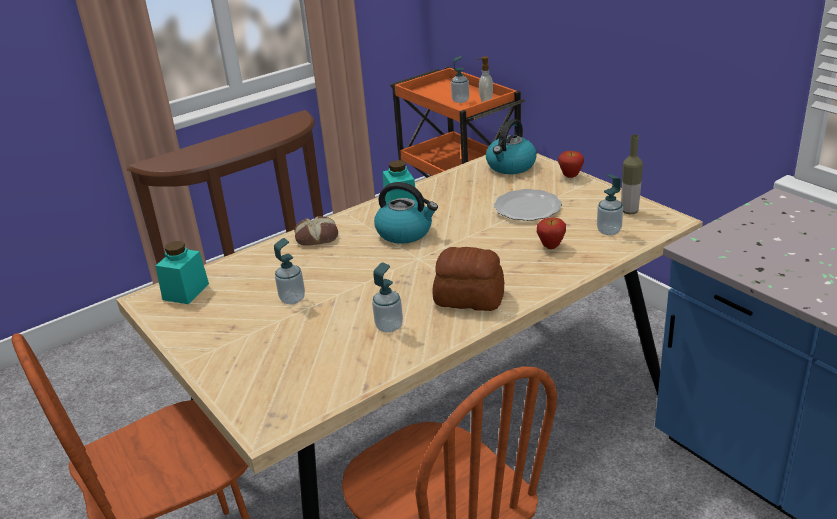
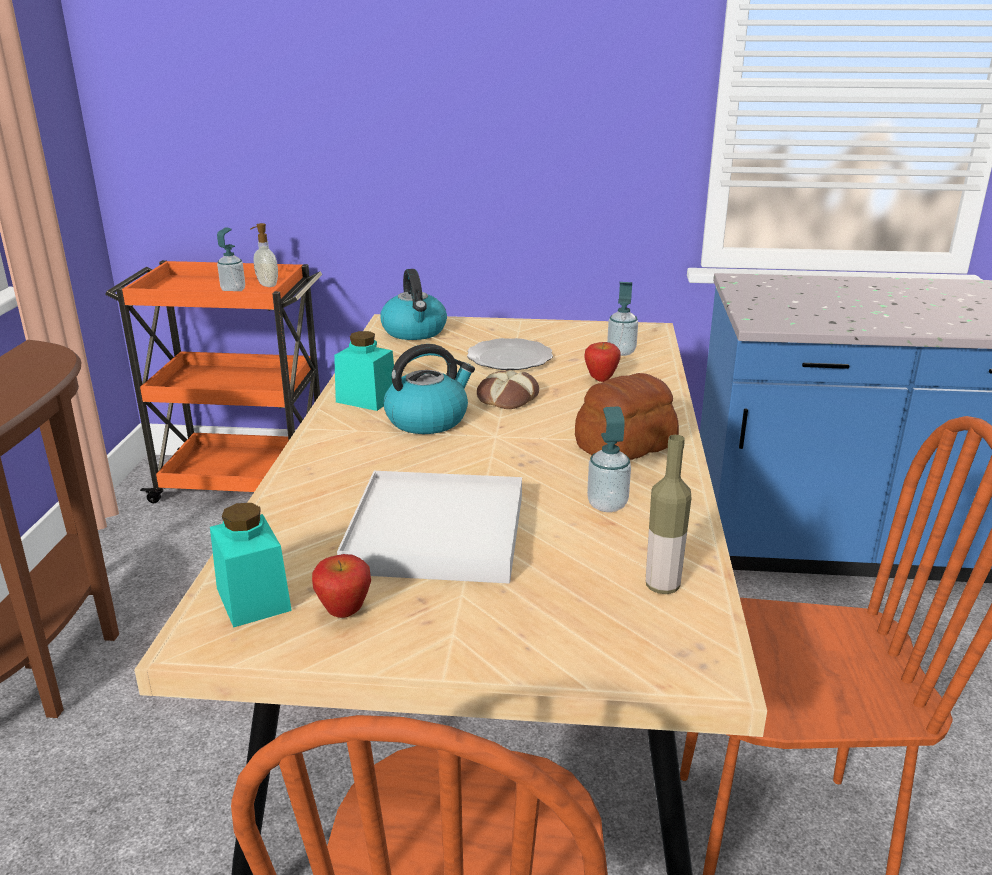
camera: 50 degrees left, 5 degrees down
(292, 299) = (436, 533): soap dispenser -> white tray
(317, 236) = (322, 463): bread -> bread (506, 398)
(570, 176) = (493, 323): apple -> apple (344, 613)
(629, 211) = (604, 333): bottle -> bottle (662, 586)

